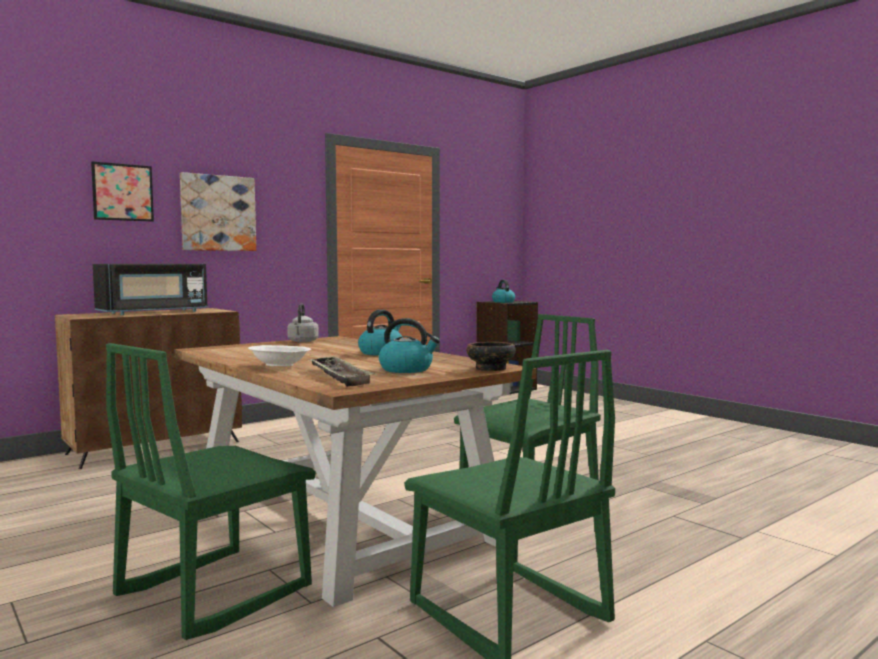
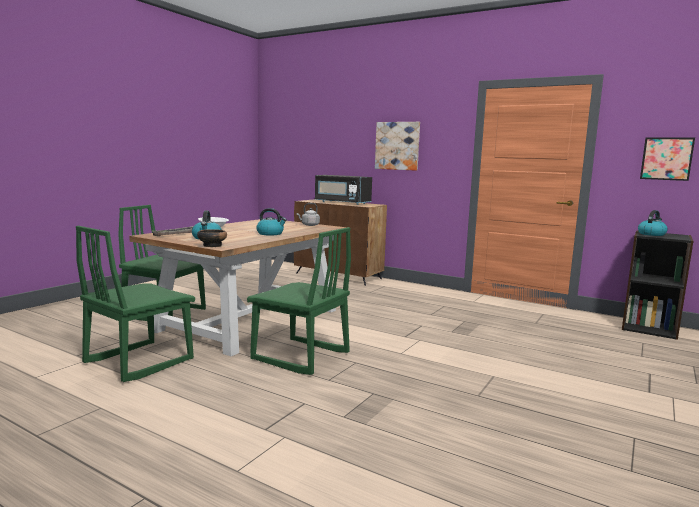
camera: 70 degrees right, 5 degrees up
(123, 192) = (350, 136): picture -> picture (666, 158)

